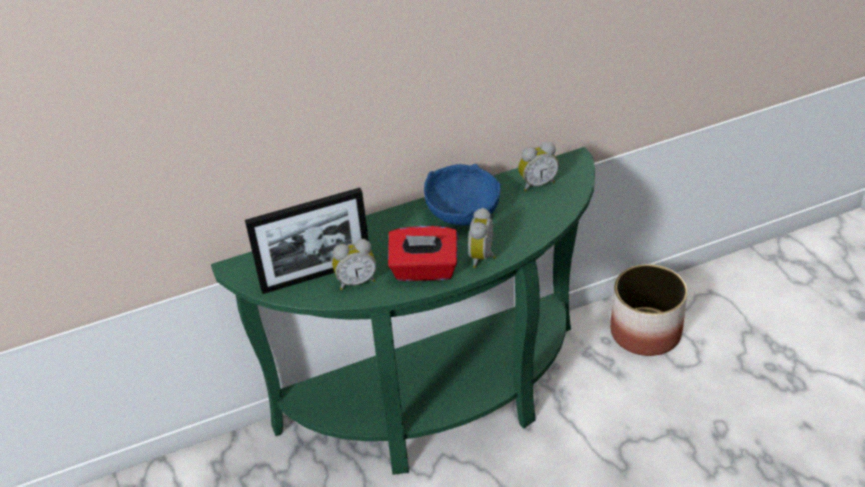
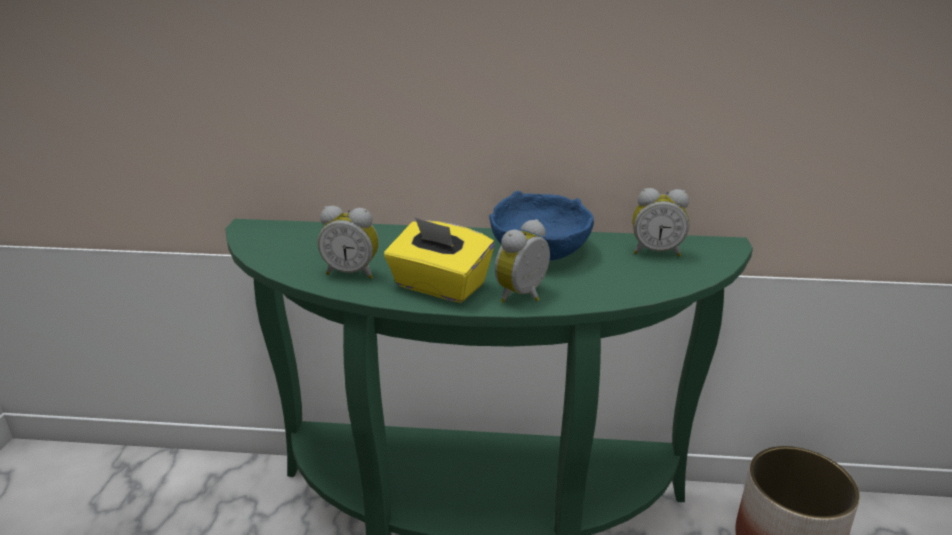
camera: 25 degrees right, 15 degrees down
(316, 275) = (318, 255): picture frame -> none
(424, 270) = (439, 286): red tissue box -> yellow tissue box

